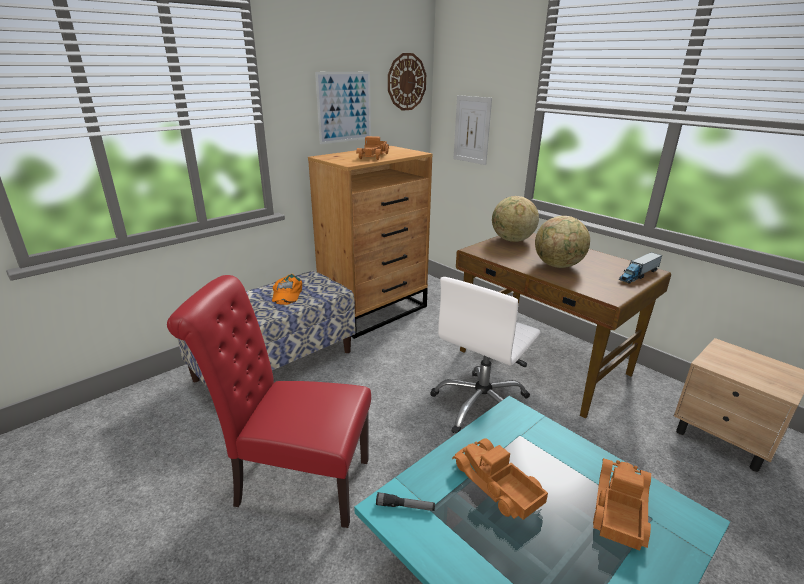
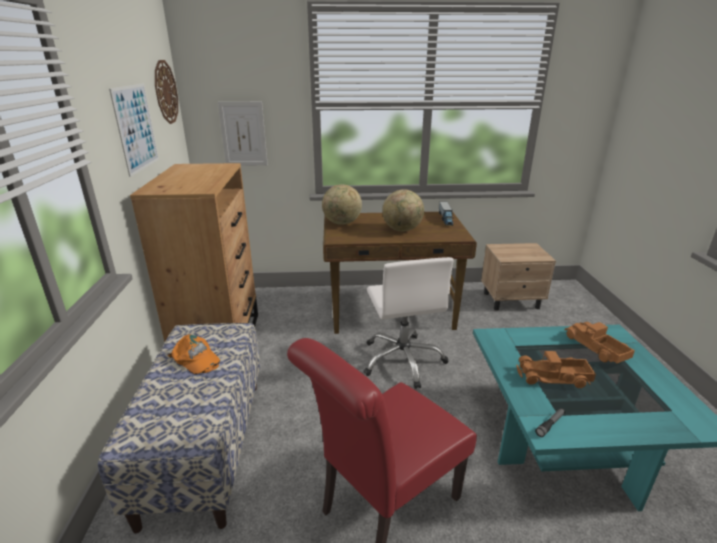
camera: 50 degrees left, 0 degrees up
(374, 156) = (200, 177): toy truck -> none

